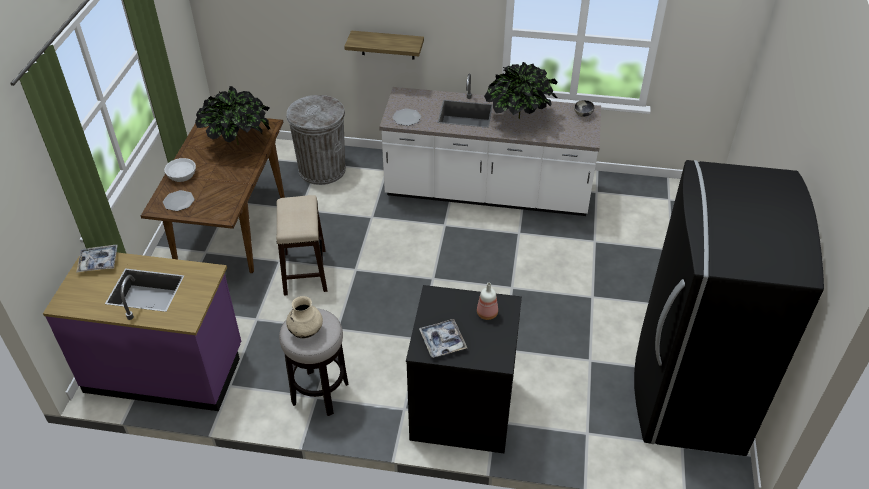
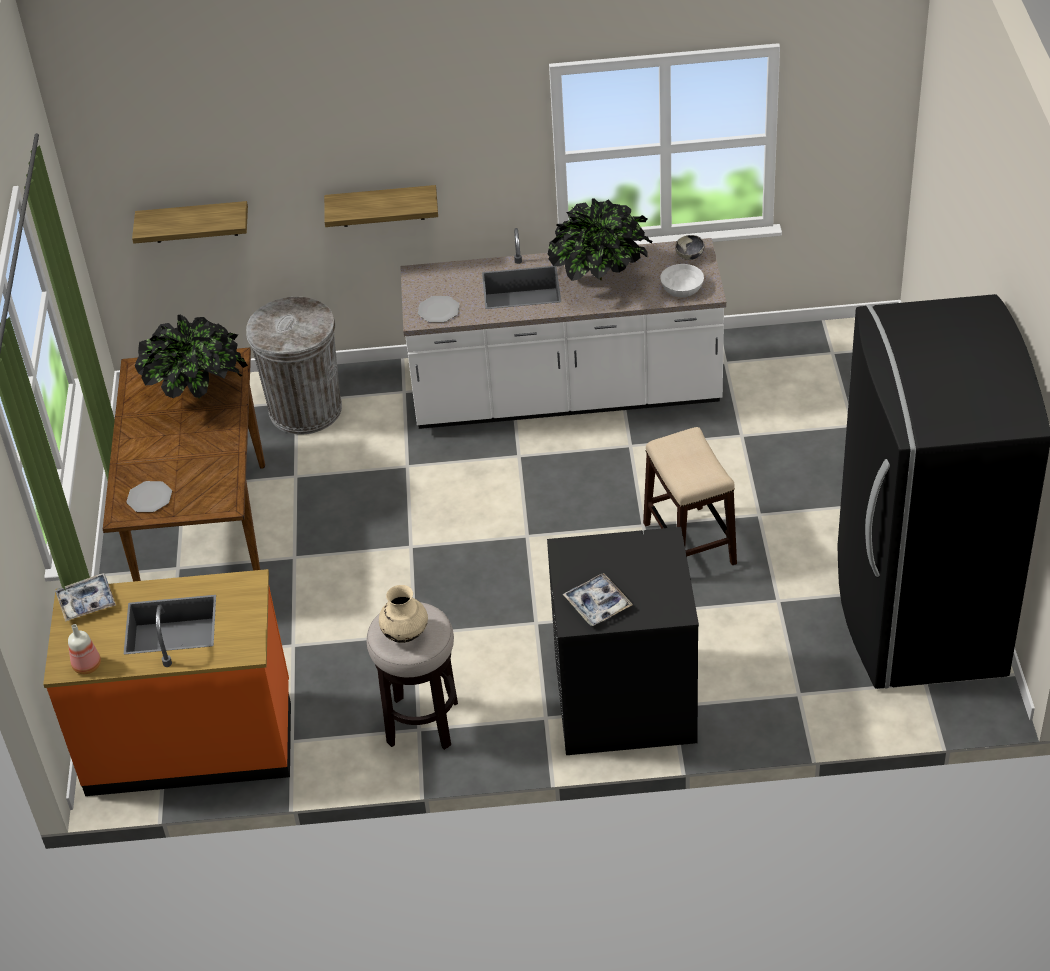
camera: 10 degrees left, 0 degrees up
(165, 369) = (190, 740): purple counter -> orange counter
(181, 175) = (136, 459): white bowl -> white bowl (682, 288)
(267, 34) = (194, 222): none -> shelf
(305, 272) = (338, 566): stool -> stool (690, 544)
(487, 313) = (644, 557): bottle -> bottle (88, 665)

